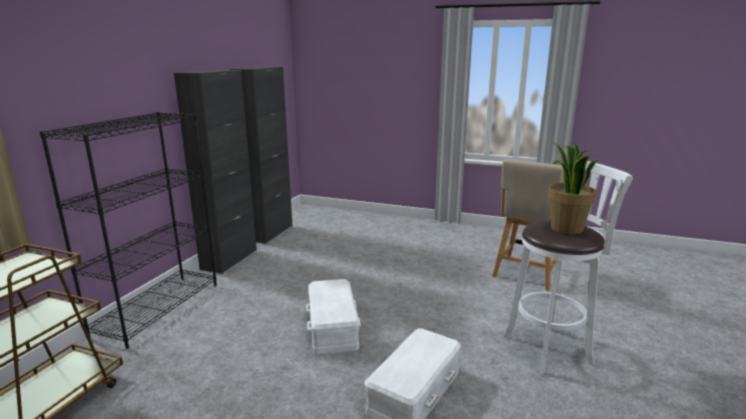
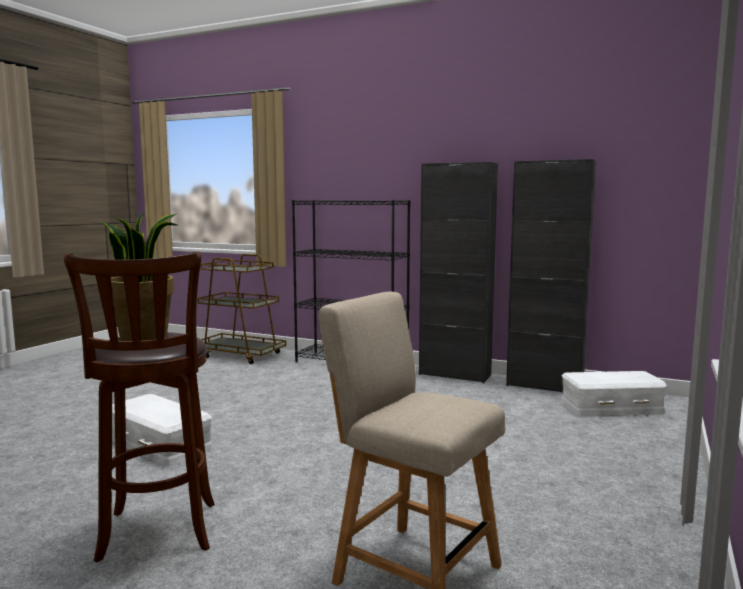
camera: 95 degrees right, 10 degrees down
(332, 326) = (292, 416): white storage box -> white storage box (610, 407)
(550, 348) = (158, 534): white stool -> brown stool

